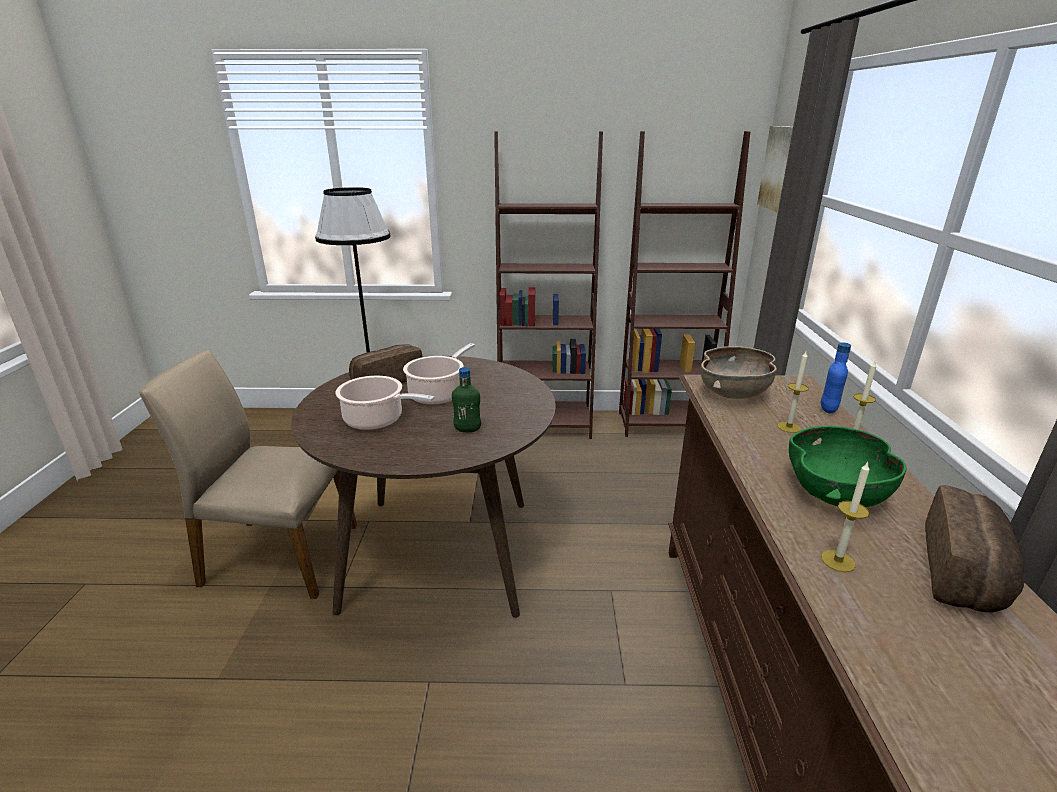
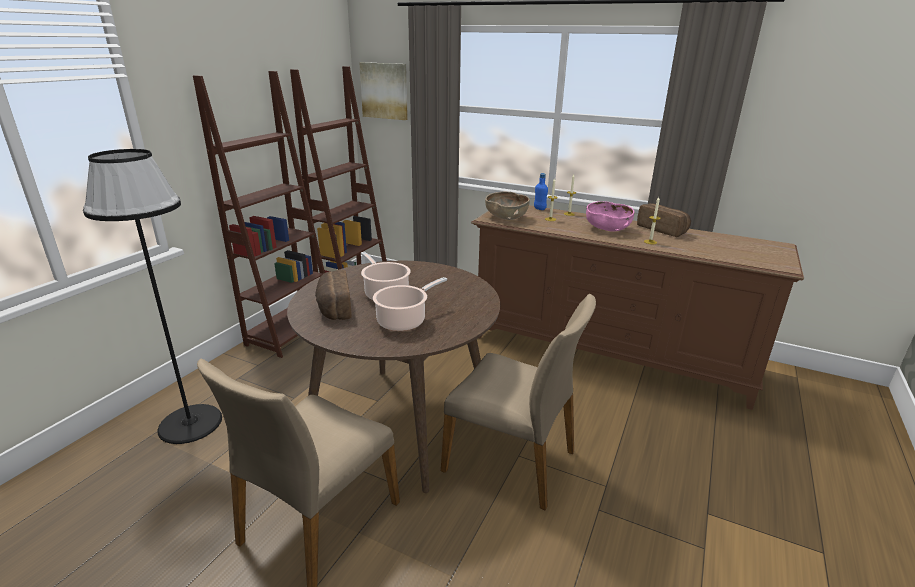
camera: 65 degrees left, 0 degrees up
(416, 676) = (511, 460): none -> beige chair
(467, 430) = (452, 294): green bottle -> none
(836, 493) = (607, 229): green bowl -> pink bowl

